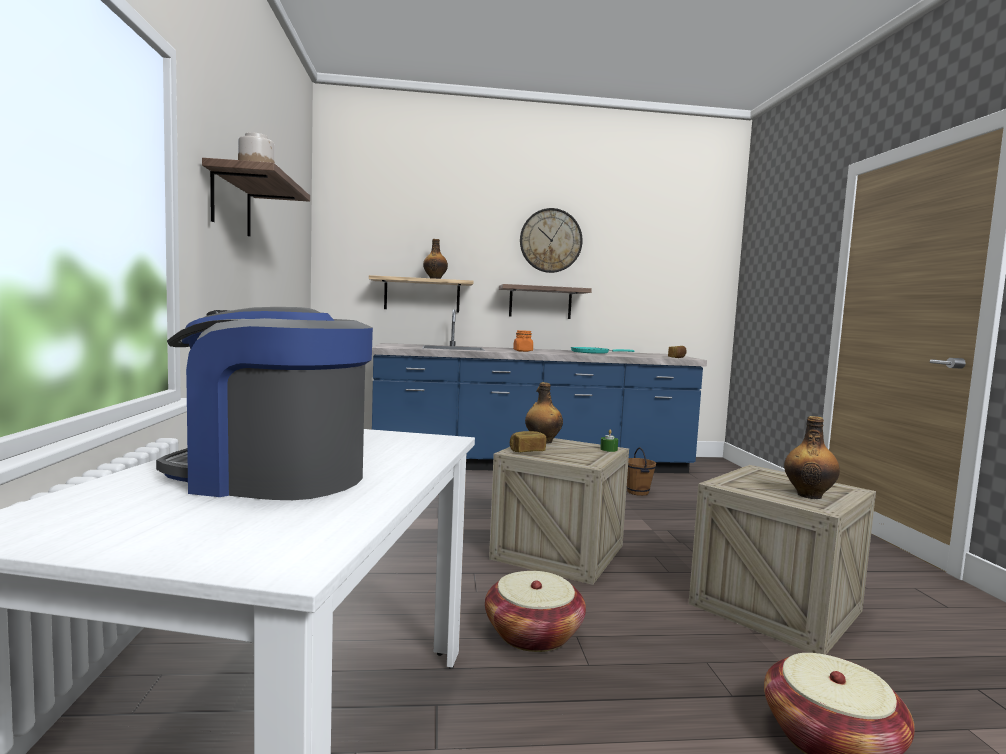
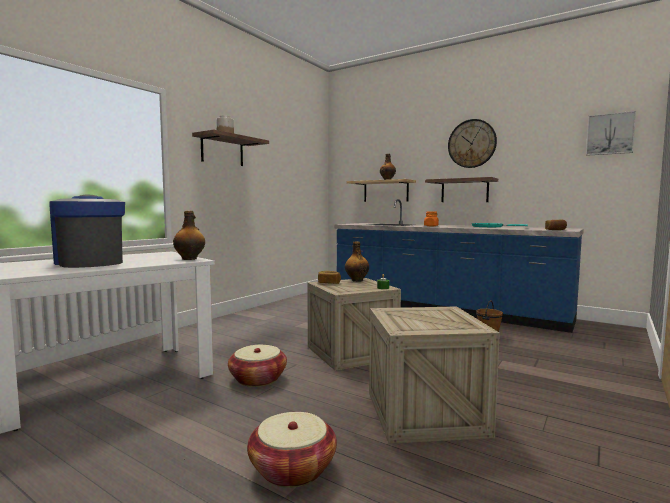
camera: 40 degrees right, 0 degrees up
(697, 251) = (610, 134): none -> picture
(809, 495) = (423, 324): bottle -> bottle (190, 259)

